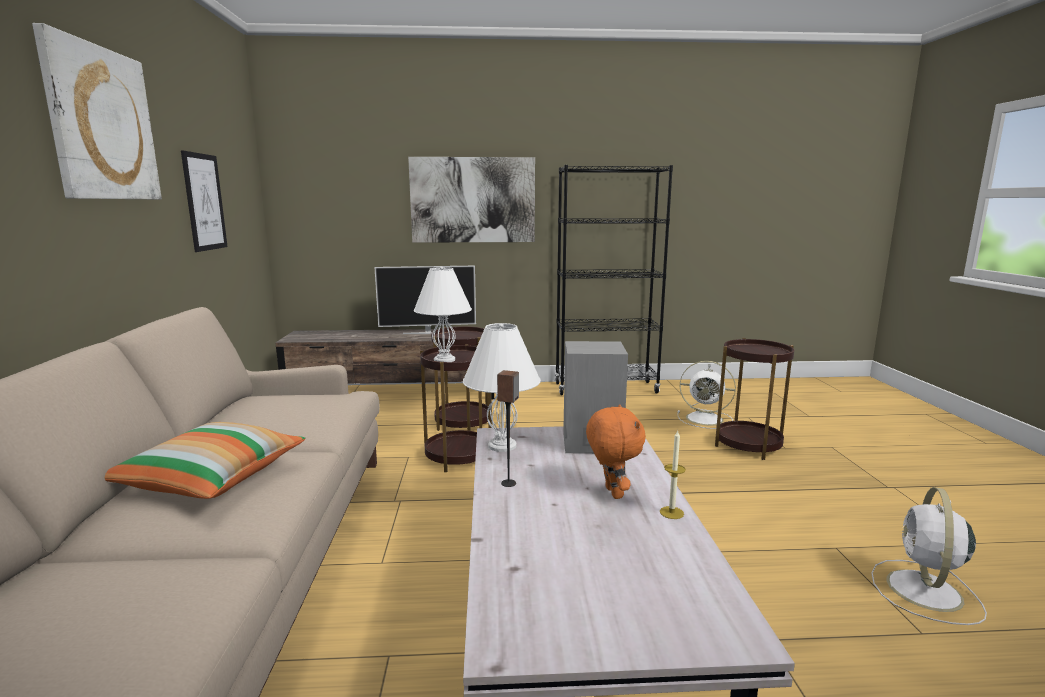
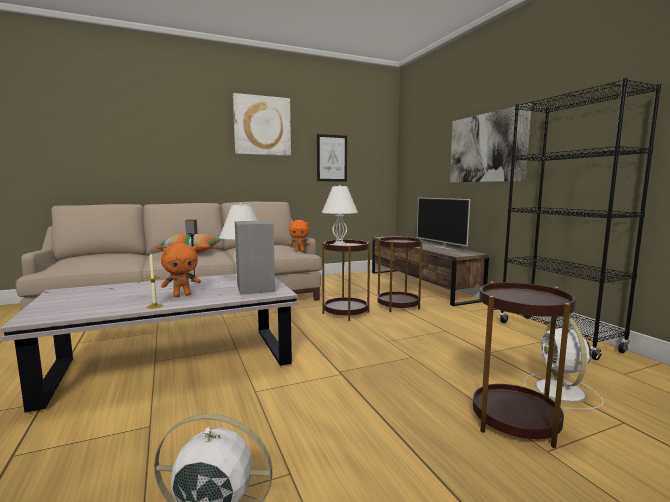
camera: 70 degrees right, 5 degrees down
(335, 394) = (299, 251): none -> orange plush toy

